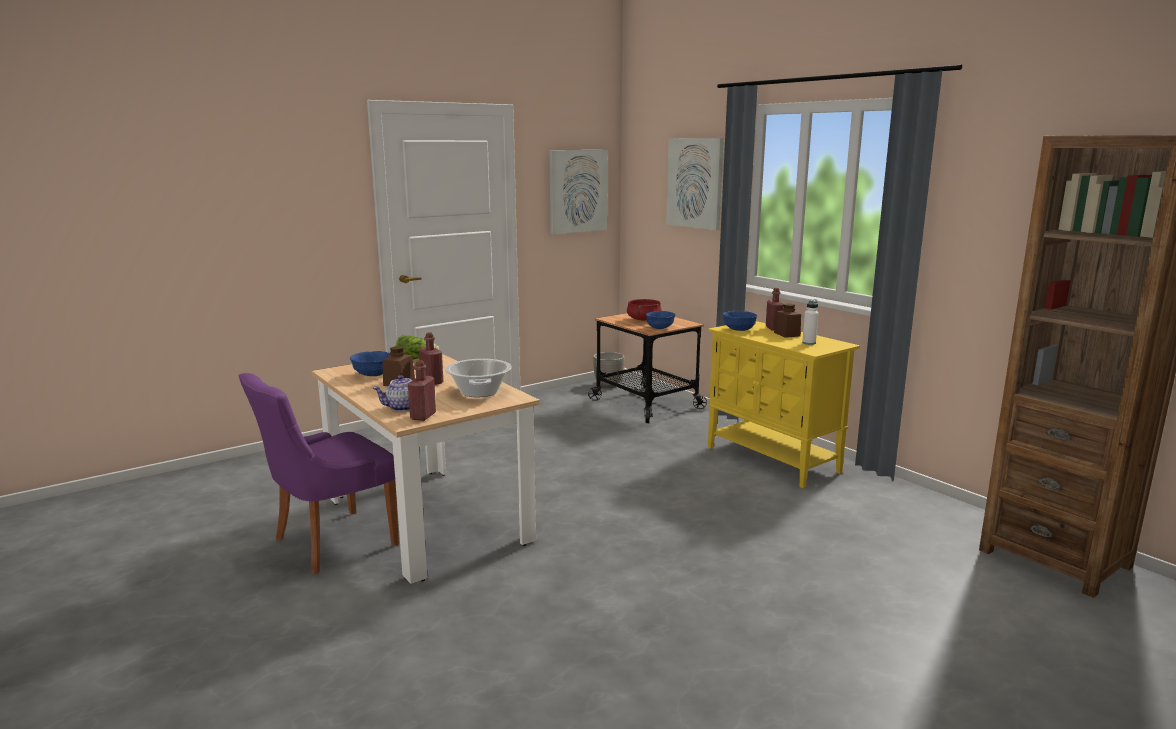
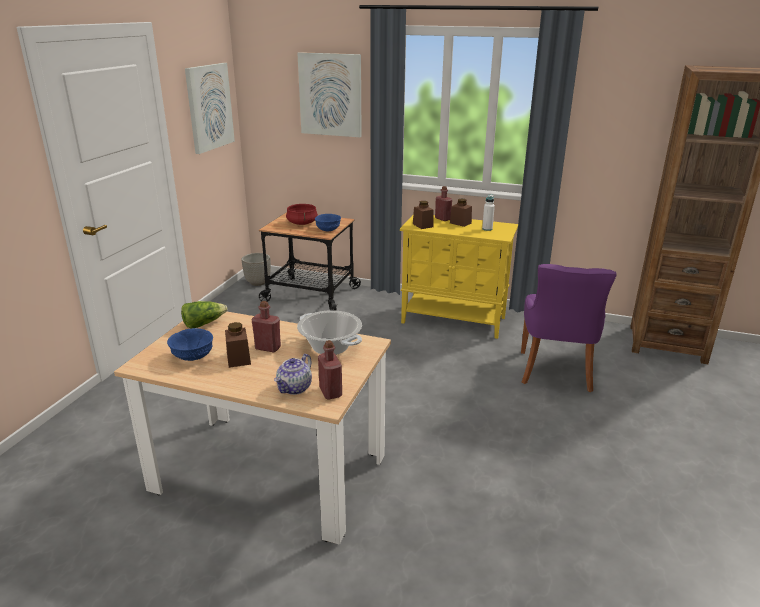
camera: 35 degrees left, 10 degrees up
(331, 543) = (210, 538): purple chair -> purple chair (555, 372)
(738, 330) = (422, 225): blue bowl -> brown jar

